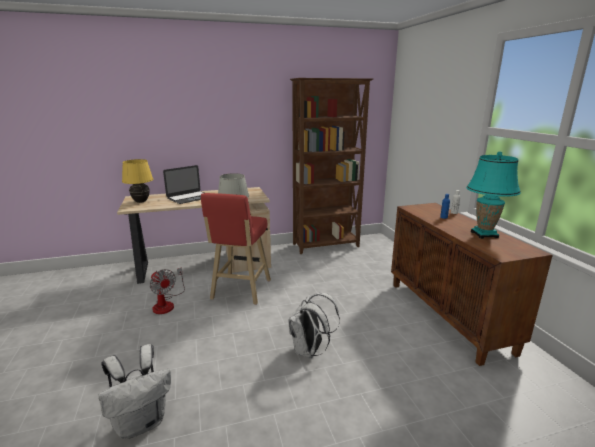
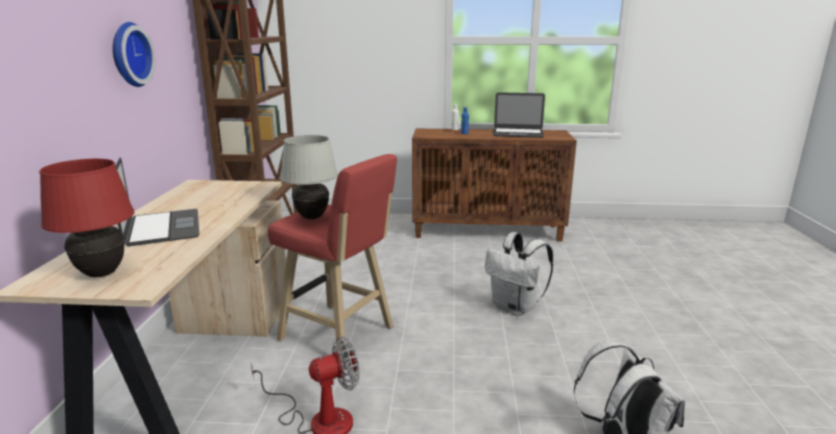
camera: 70 degrees left, 0 degrees up
(141, 202) = (102, 273): yellow table lamp -> red table lamp
(229, 122) = (128, 55): none -> wall clock
(484, 235) = (518, 133): turquoise table lamp -> laptop

